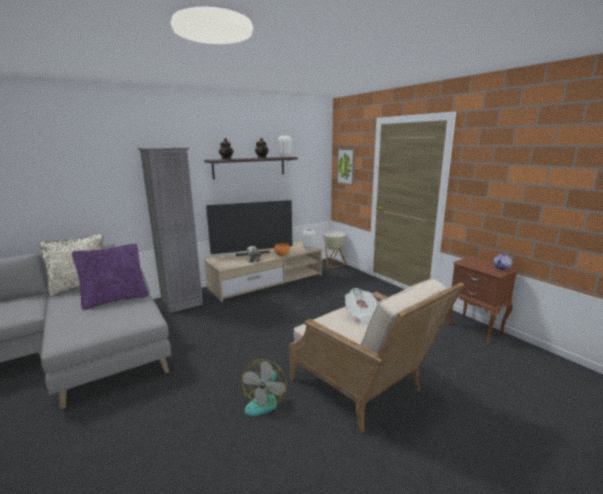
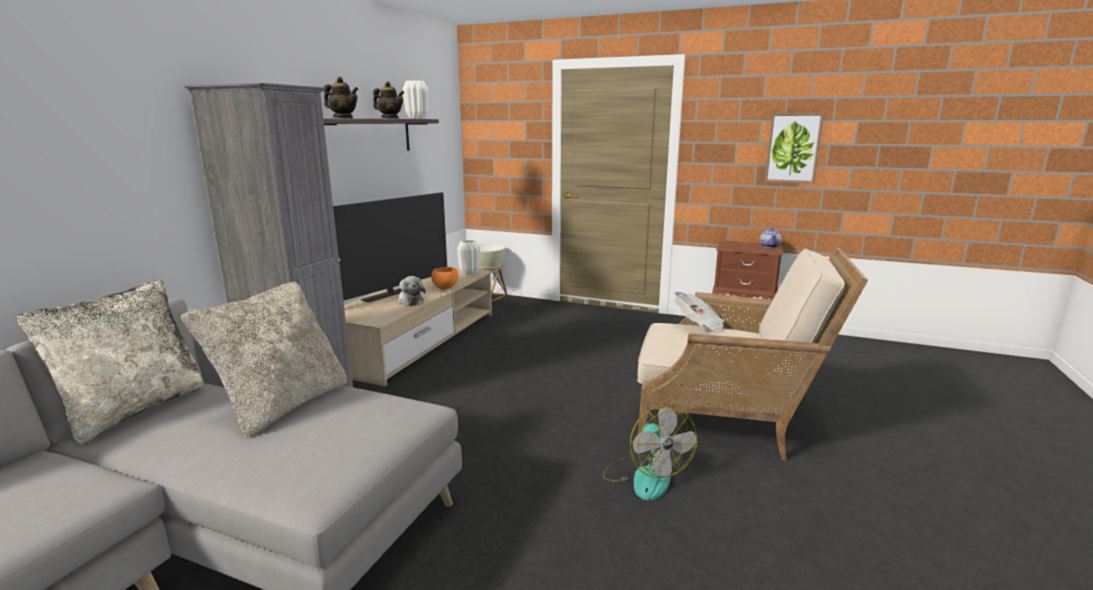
camera: 35 degrees left, 0 degrees up
(115, 298) = (283, 403): purple pillow -> beige pillow
(346, 166) = (495, 137): picture -> picture (793, 148)

